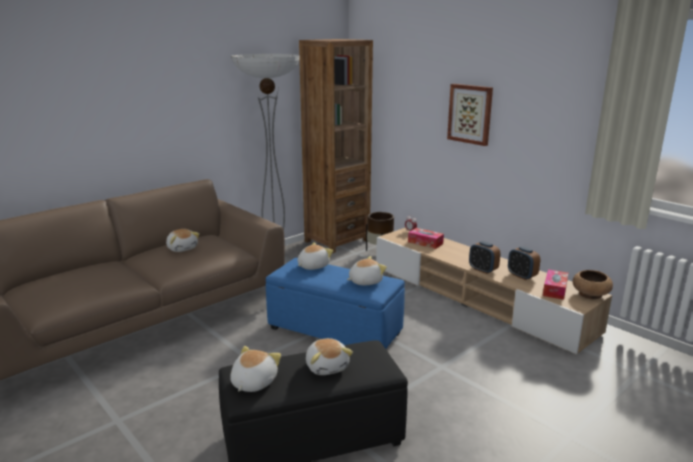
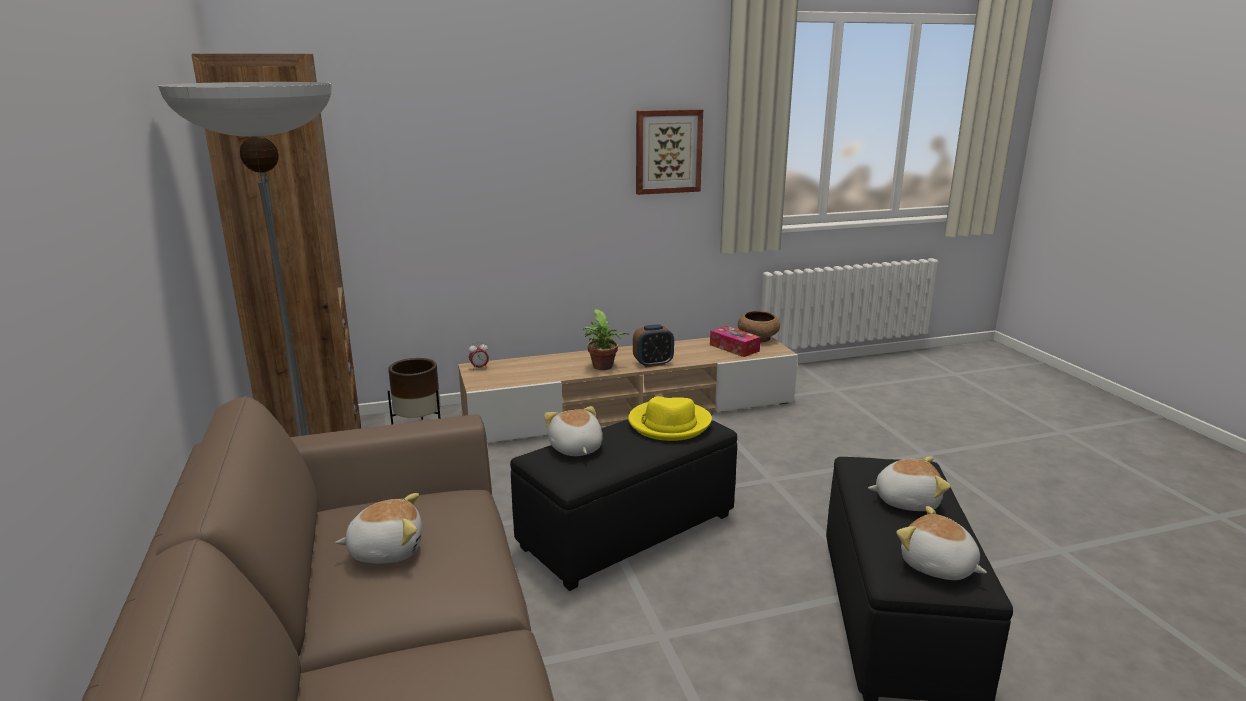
camera: 65 degrees left, 0 degrees up
(334, 330) = (626, 532): blue ottoman -> black ottoman
(365, 281) = (668, 424): plush toy -> yellow hat
(425, 243) = (532, 370): tissue box -> none
(455, 258) = (603, 367): none -> potted plant
(470, 114) = (528, 162): picture -> picture (668, 151)
(522, 276) = (688, 351): alarm clock -> none

